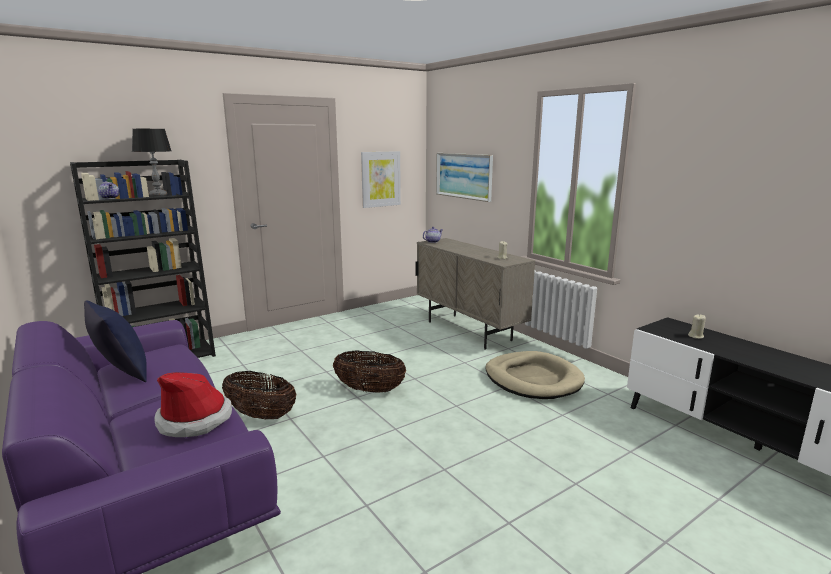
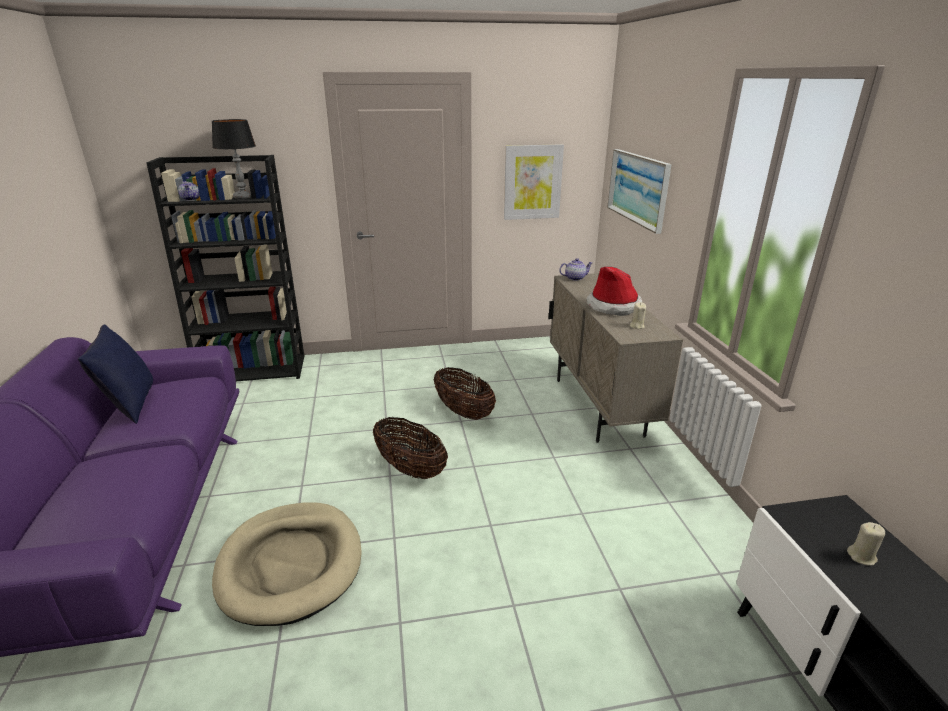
camera: 25 degrees right, 10 degrees up
(194, 419) = (115, 494): hat -> hat (613, 306)
(261, 415) = (279, 471): basket -> basket (463, 412)
(533, 379) = (625, 512): beige dog bed -> beige dog bed (291, 564)

